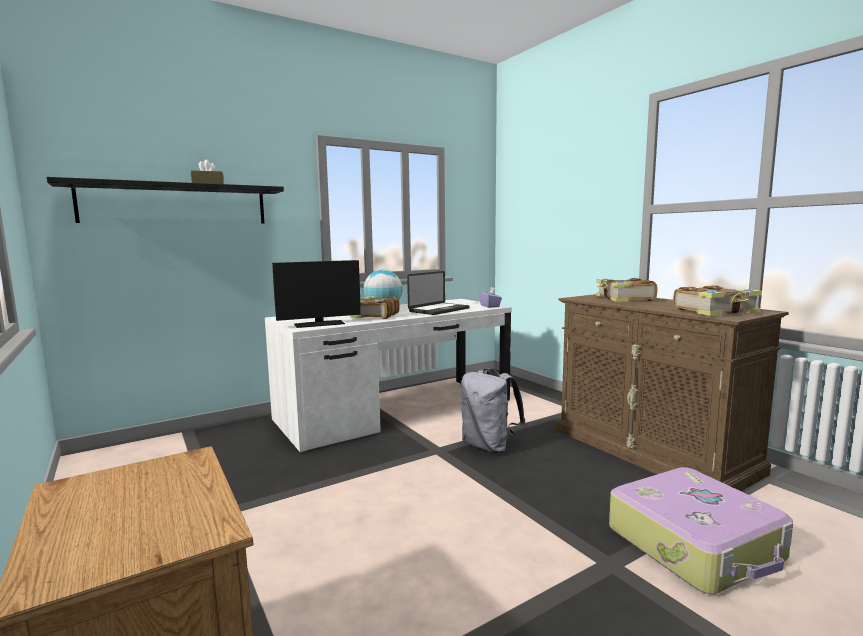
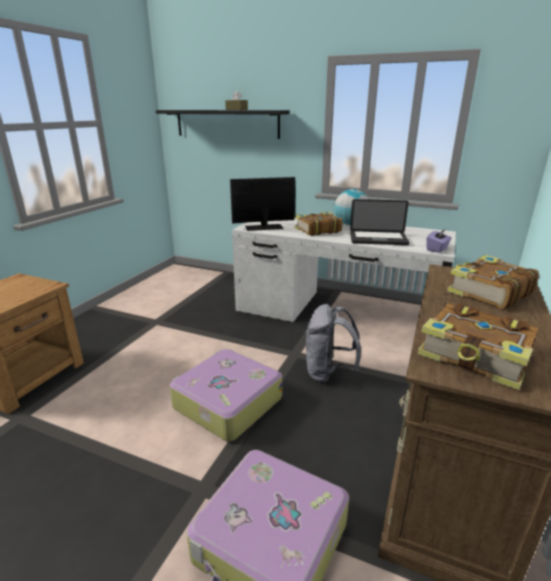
camera: 55 degrees right, 15 degrees up
(319, 324) = (264, 227): monitor -> monitor turned 135 degrees clockwise
(480, 511) = (226, 403): none -> suitcase

